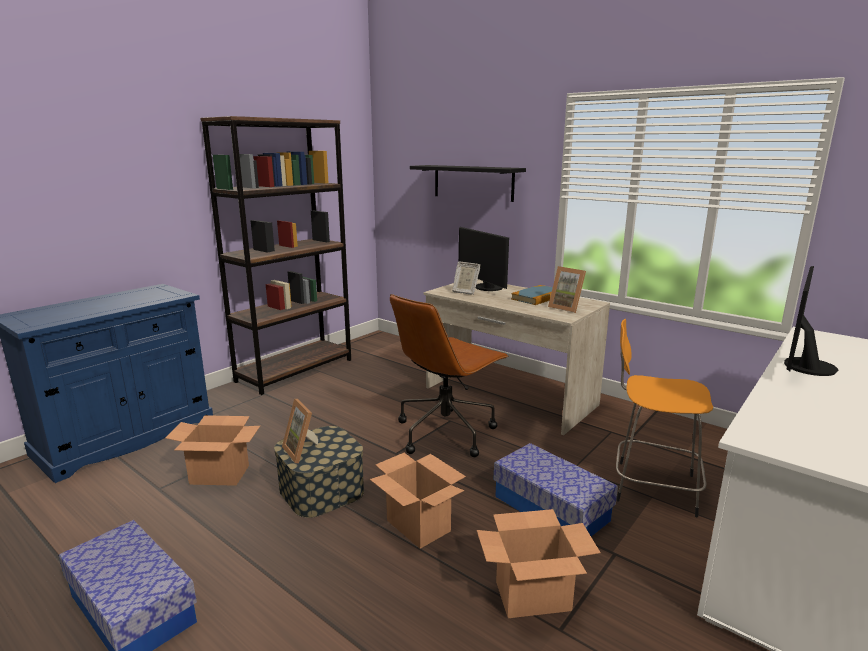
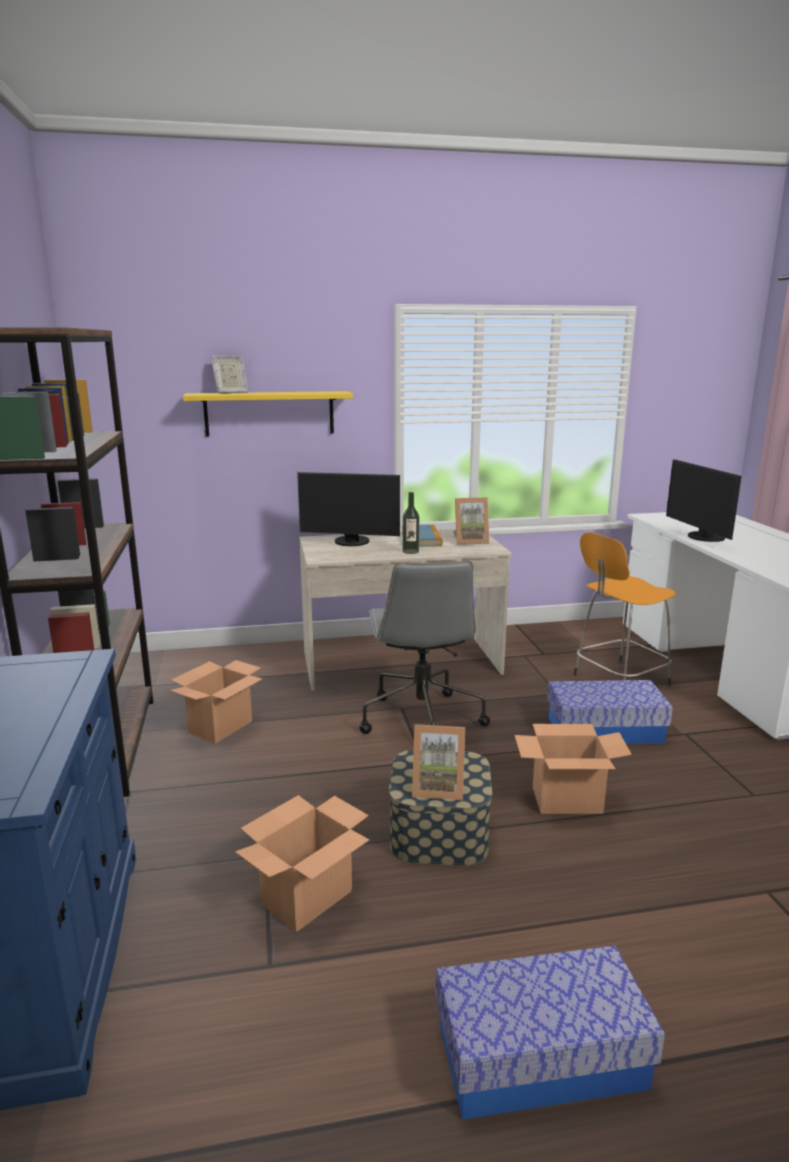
camera: 50 degrees left, 0 degrees up
(446, 432) = (421, 719): brown office chair -> grey office chair
(465, 292) = (346, 552): picture frame -> picture frame (230, 393)
(473, 182) = (269, 413): black shelf -> yellow shelf
(502, 302) = (410, 551): none -> bottle
(533, 596) = (708, 788): cardboard box -> cardboard box (221, 726)

